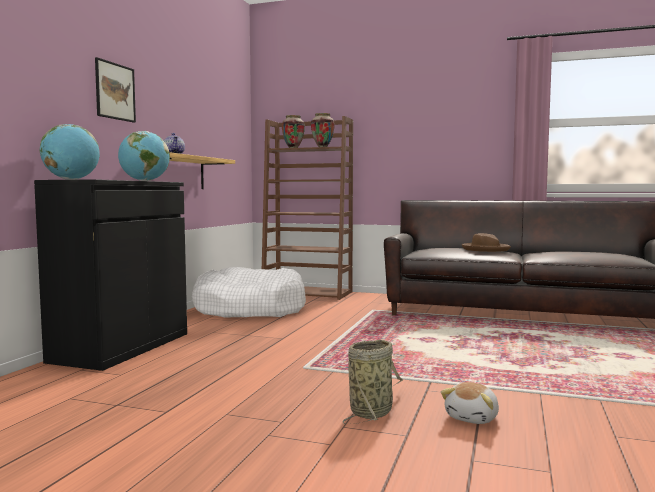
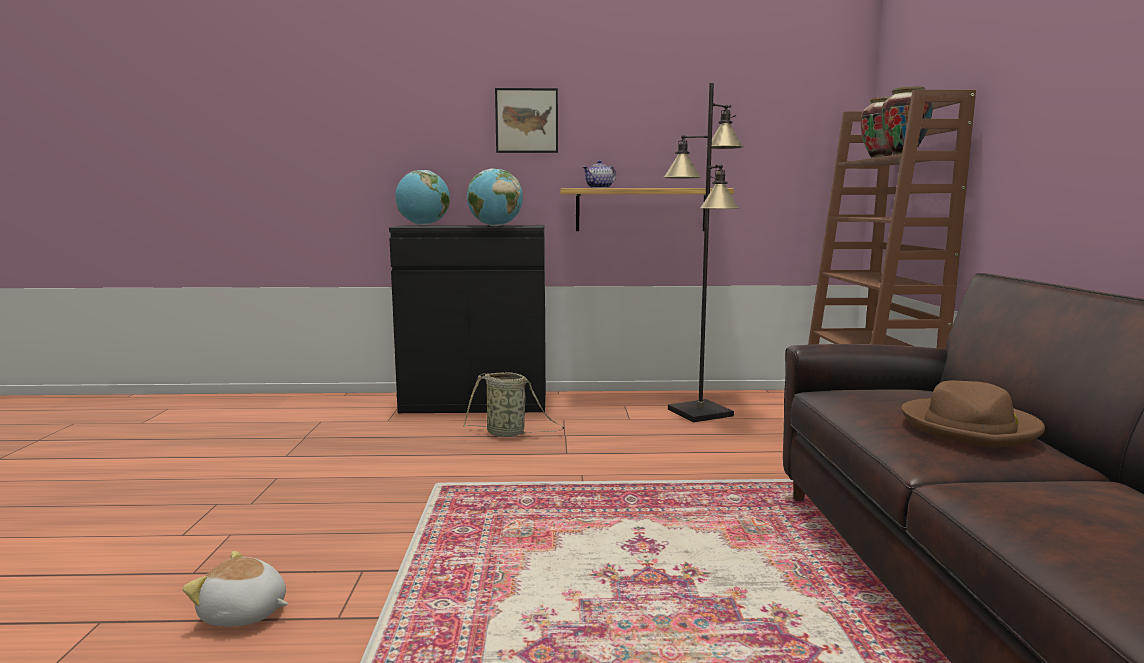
camera: 70 degrees right, 5 degrees up
(249, 309) = (701, 413): white dog bed -> black floor lamp
(372, 412) = (275, 544): basket -> basket (508, 434)

